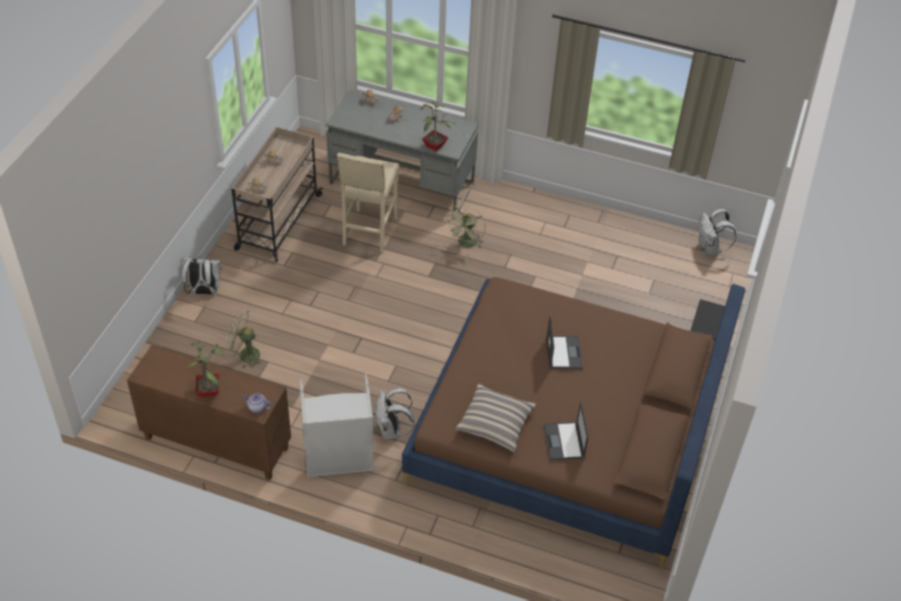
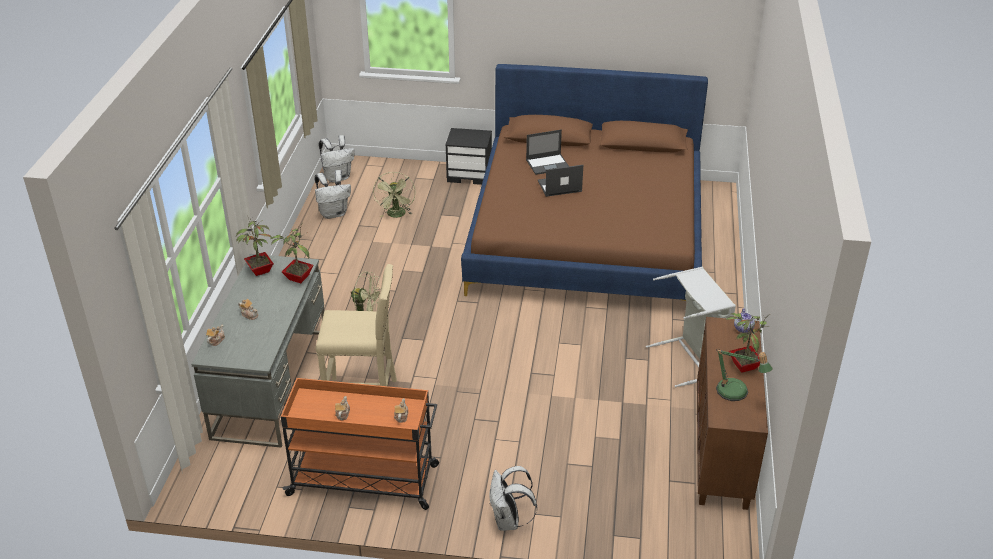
camera: 100 degrees left, 10 degrees down
(179, 374) = (736, 394): none -> table lamp
(244, 355) = (593, 458): green fan -> green fan (397, 215)
(278, 223) = (365, 480): beige cart -> orange cart
(391, 431) = (641, 332): white backpack -> white backpack (334, 213)
(451, 126) = (259, 271): none -> potted plant
(495, 423) = (656, 213): pillow -> none
(564, 442) = (656, 179): laptop -> laptop (548, 164)

